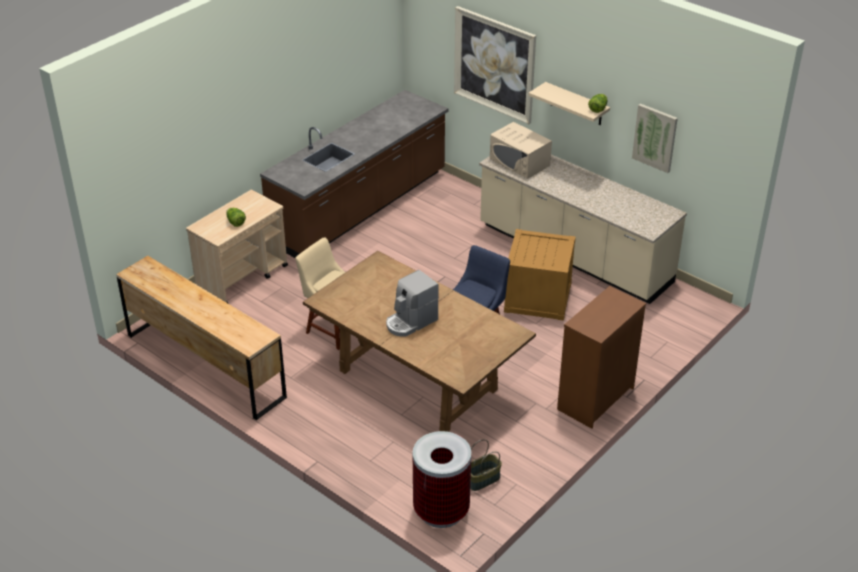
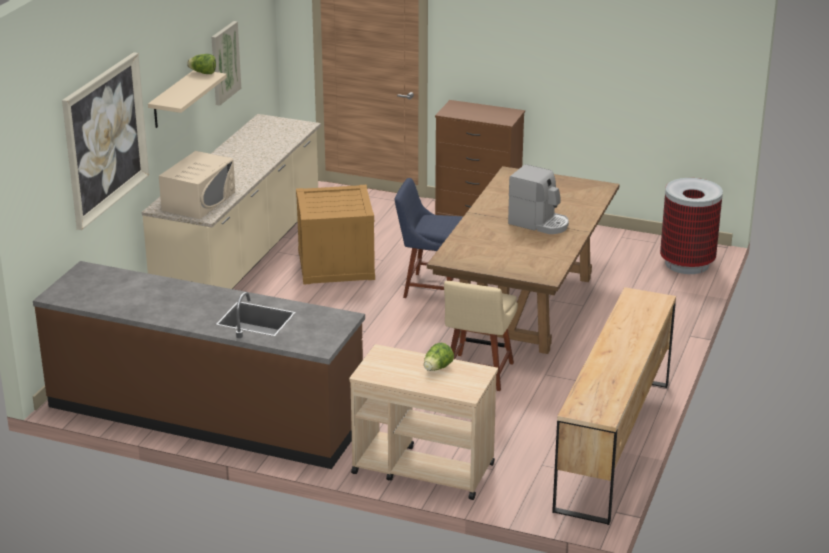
camera: 110 degrees left, 10 degrees down
(482, 480) = (632, 252): basket -> none

